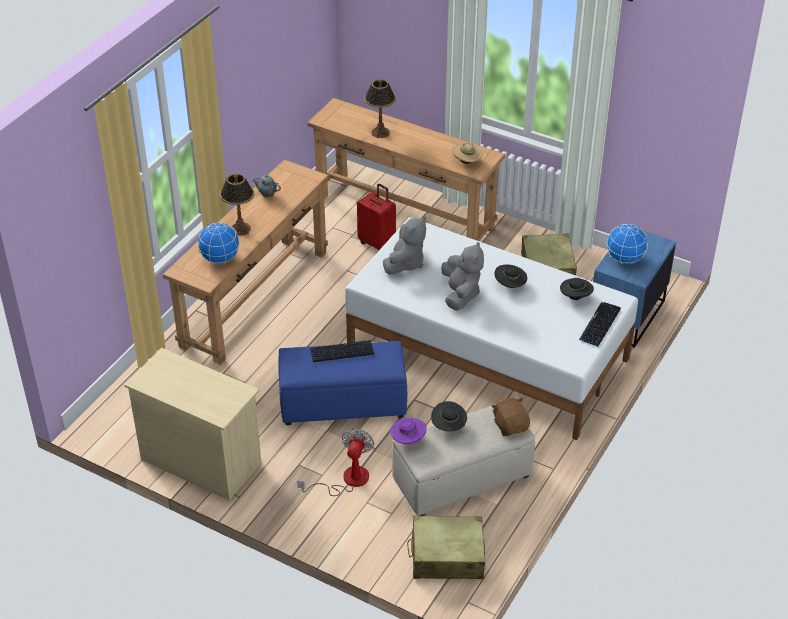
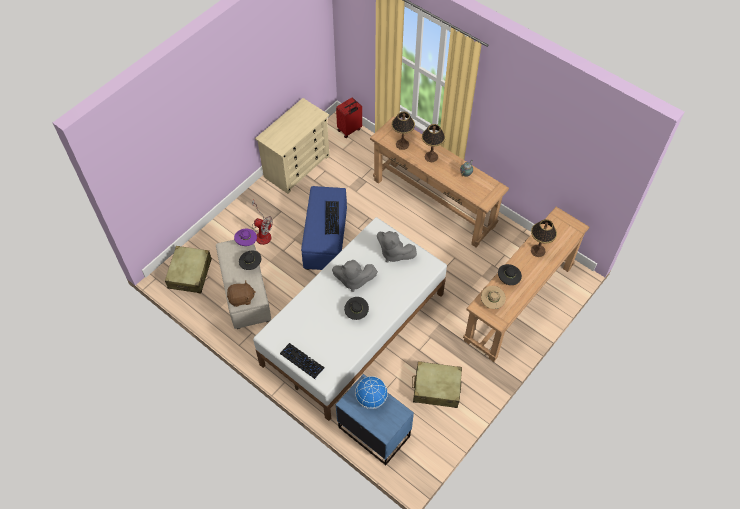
camera: 100 degrees right, 15 degrees up
(220, 259) = (402, 144): globe -> table lamp
(377, 243) = (482, 280): red suitcase -> red suitcase (349, 130)
(575, 297) = (334, 352): black hat -> black hat (508, 279)

